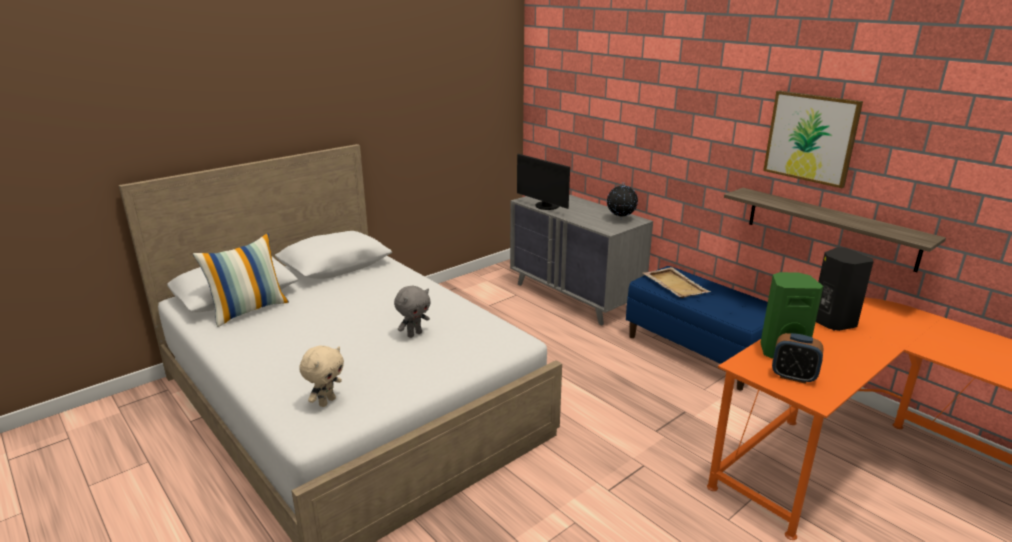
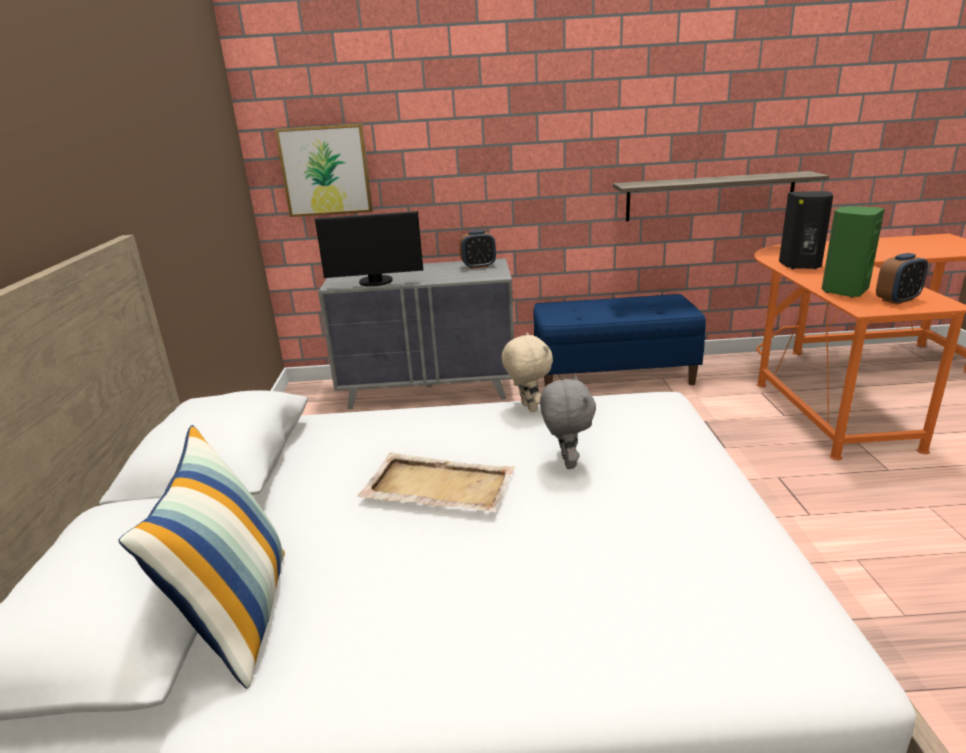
camera: 50 degrees left, 0 degrees up
(326, 401) = (725, 606): beige plush toy -> beige plush toy (527, 407)
(620, 219) = (478, 266): globe -> alarm clock
(674, 284) = (578, 312): beige tray -> beige tray (437, 486)
(811, 138) = (680, 109): picture -> picture (325, 170)

